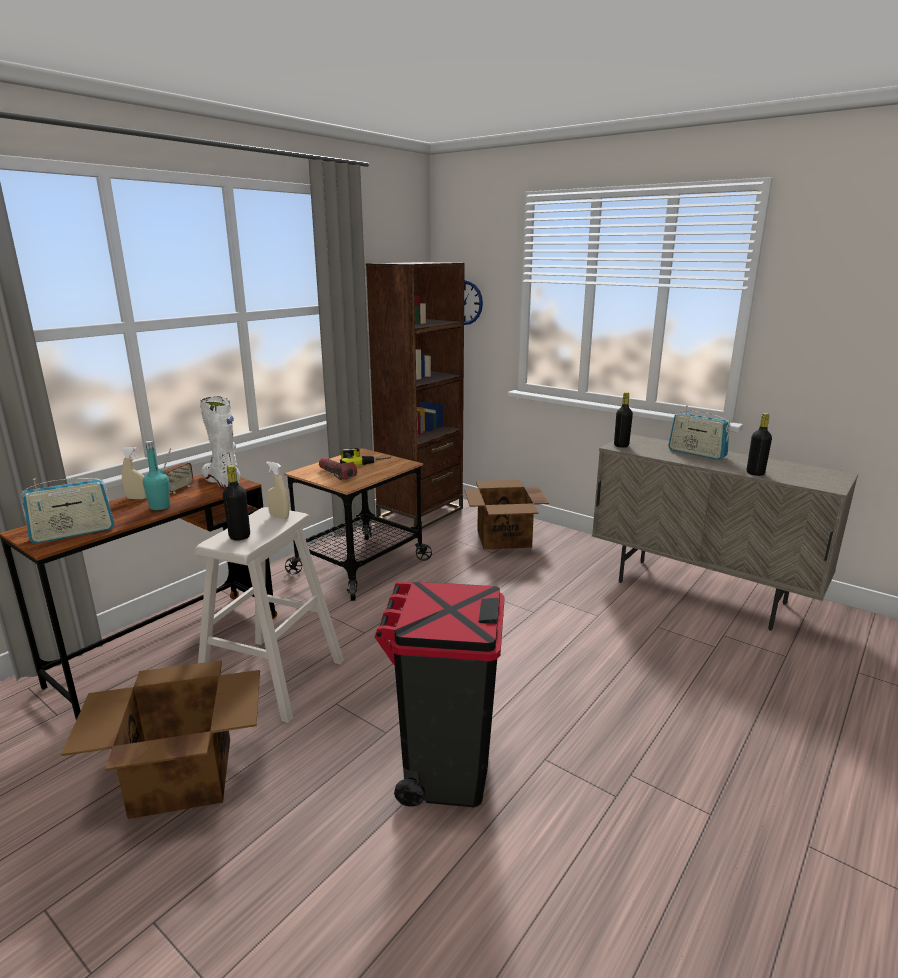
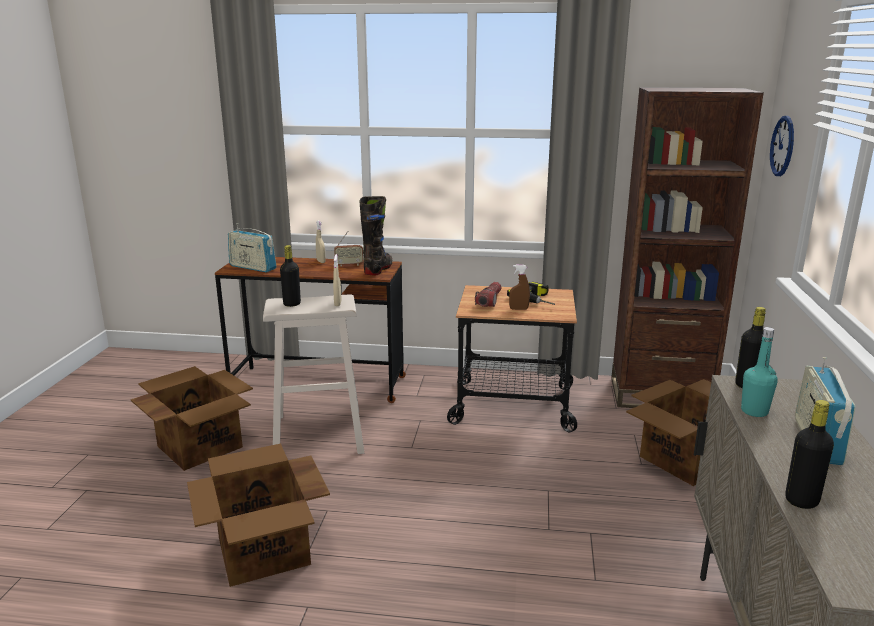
camera: 60 degrees right, 0 degrees up
(160, 507) = (313, 270): turquoise bottle -> turquoise bottle (754, 411)
(222, 481) = (378, 269): white boot -> black boot
(371, 471) = (518, 309): none -> brown spray bottle
(446, 769) = (263, 552): black trash can -> cardboard box

